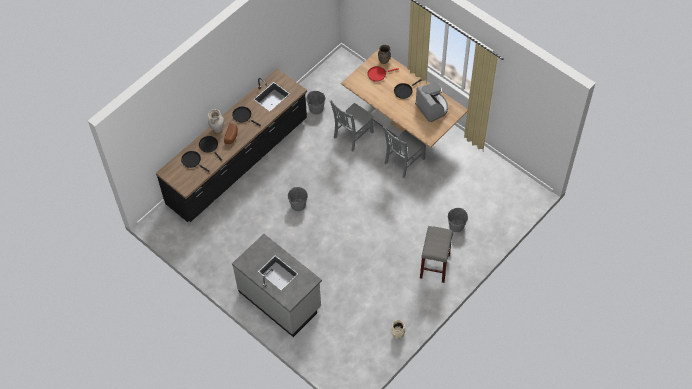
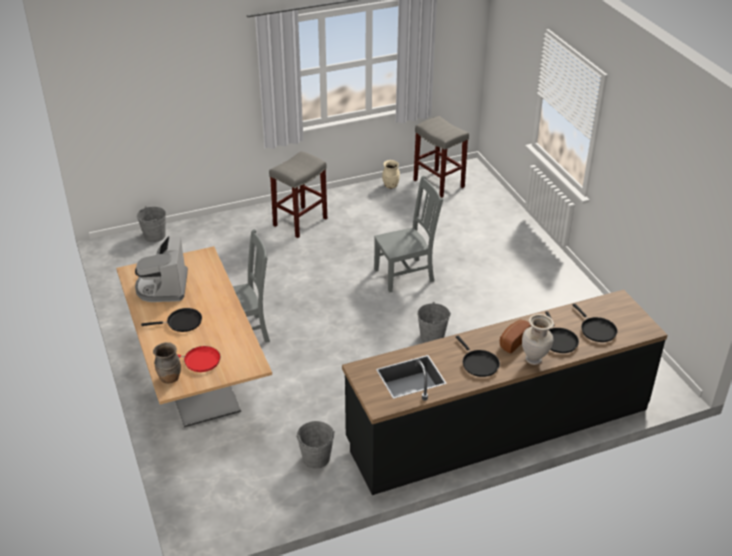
camera: 155 degrees left, 20 degrees down
(280, 299) = (513, 252): grey counter -> none
(352, 135) = (287, 394): grey chair -> grey chair (406, 275)
(365, 354) = (438, 183): none -> grey stool
(456, 226) = (239, 246): grey bucket -> grey bucket (154, 236)

